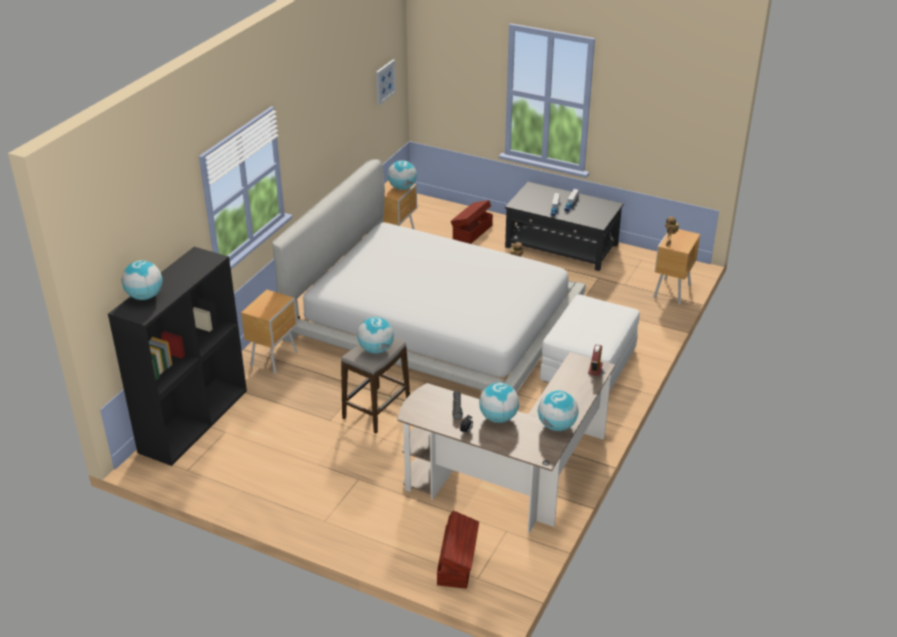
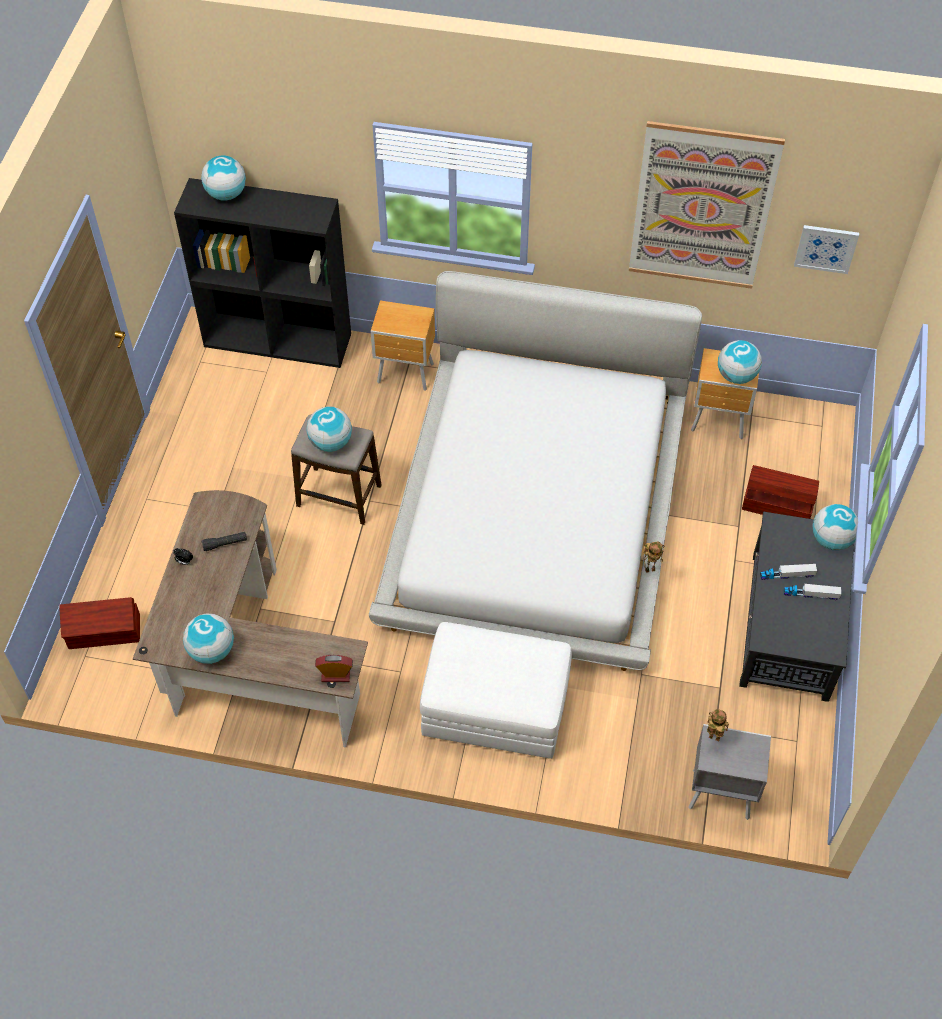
camera: 75 degrees right, 20 degrees up
(342, 93) = (702, 207): none -> picture
(498, 418) = (215, 588): globe -> globe (831, 540)
(671, 292) = (719, 793): brown nightstand -> grey nightstand

